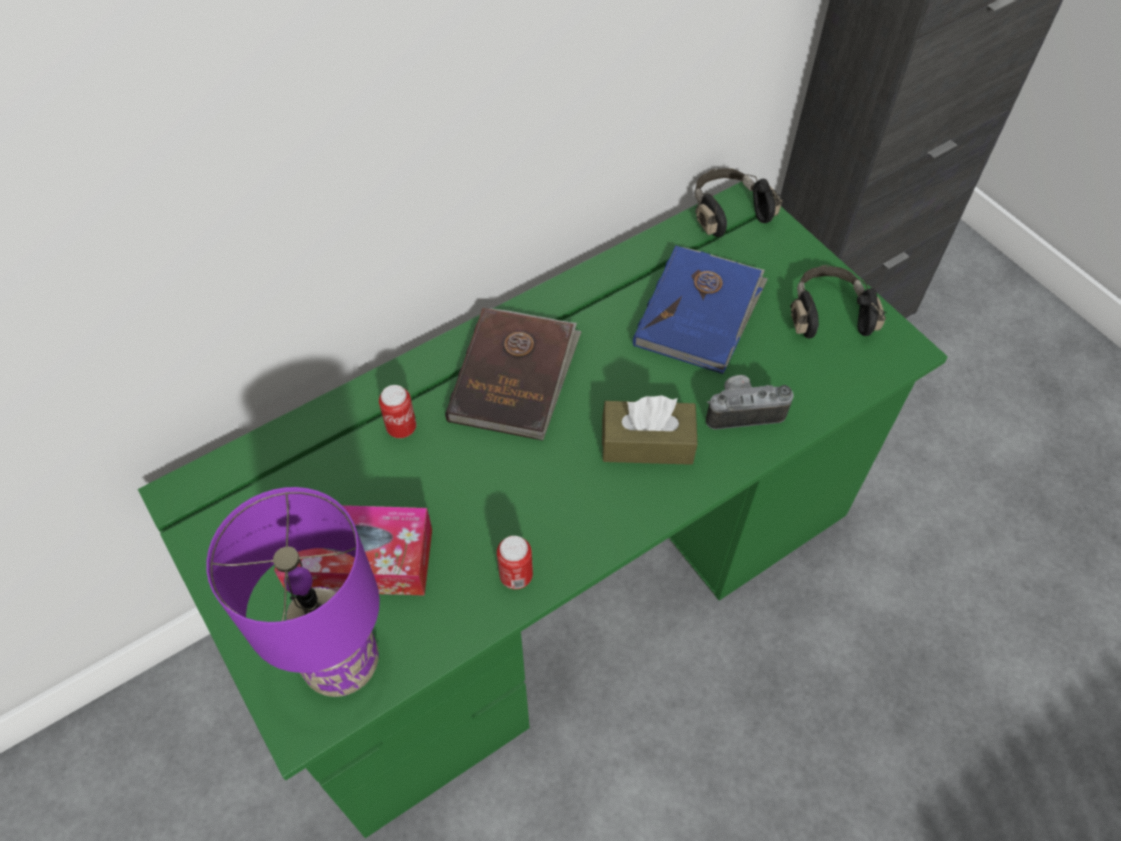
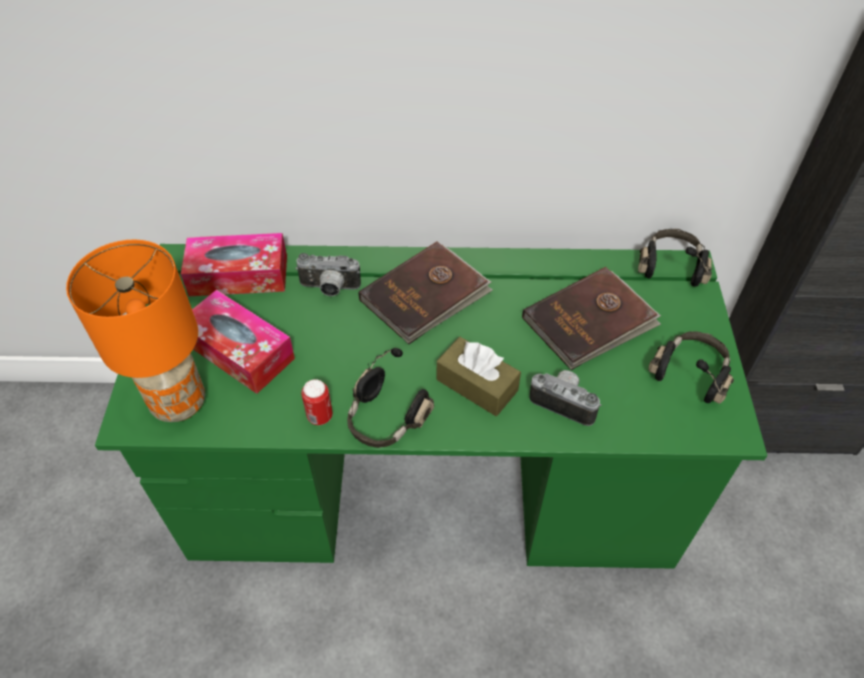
camera: 35 degrees right, 5 degrees down
(278, 472) = (239, 275): none -> tissue box
(343, 662) = (180, 403): purple table lamp -> orange table lamp
(401, 428) = (329, 289): can -> camera
(587, 535) = (385, 419): none -> black headphones
(700, 312) = (590, 321): blue book -> brown book

